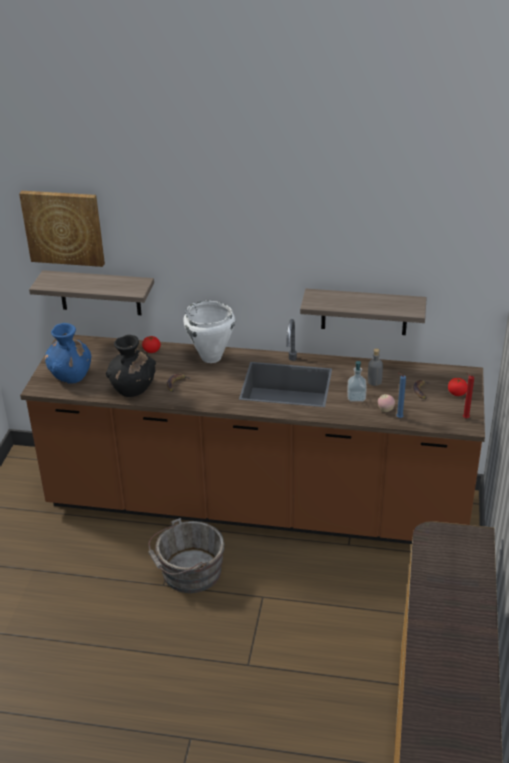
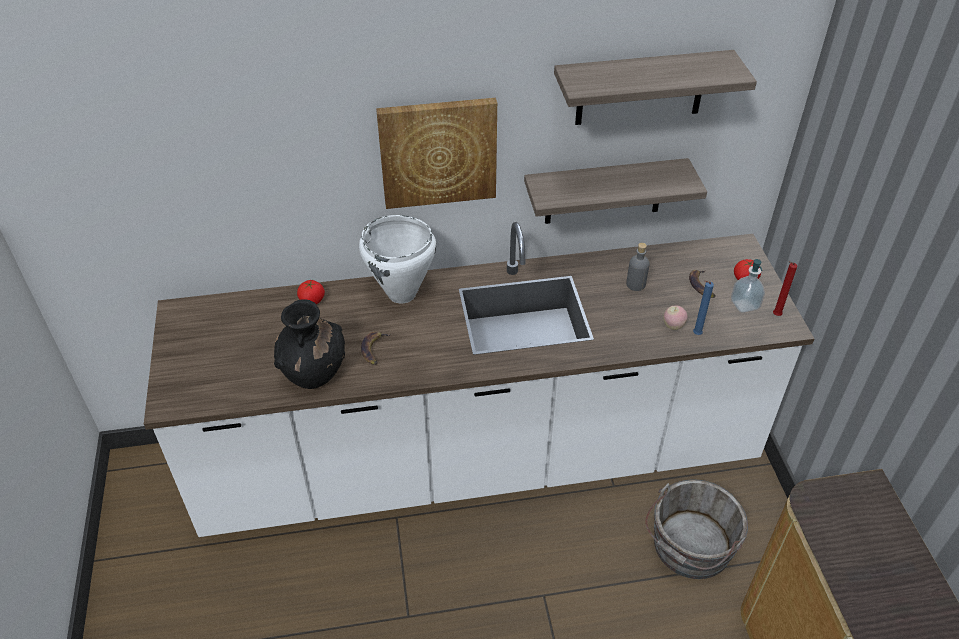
camera: 20 degrees left, 10 degrees up
(63, 227) = (143, 147): picture -> picture (438, 152)
(71, 376) = (210, 370): blue vase -> none
(100, 293) = (216, 233): shelf -> shelf (640, 88)
(188, 573) = (433, 587): grey bucket -> grey bucket (689, 548)
(257, 506) = (479, 460): brown counter -> white counter
(356, 397) = (626, 314): soap dispenser -> soap dispenser (744, 304)

